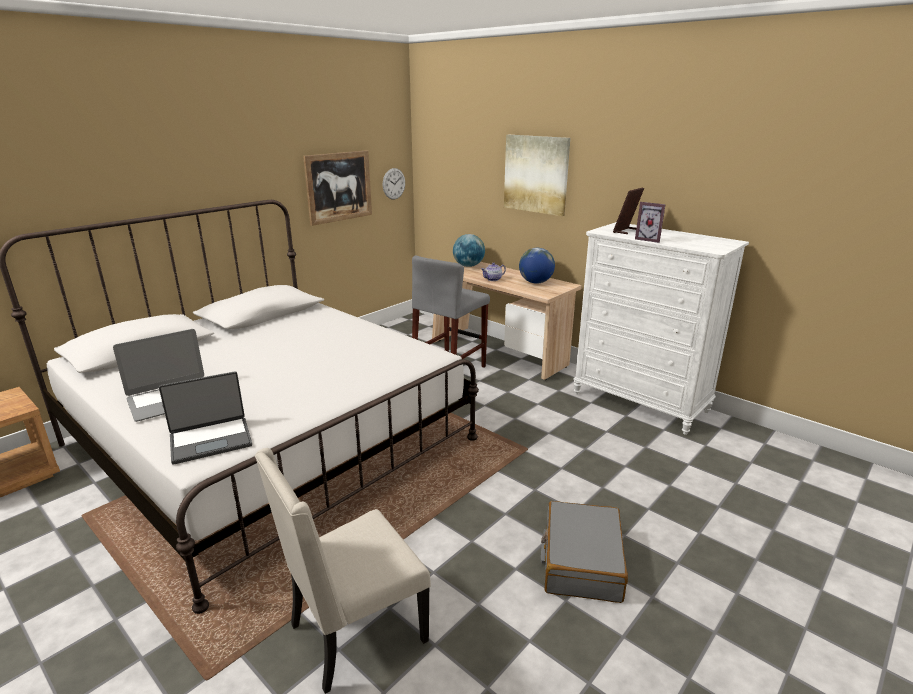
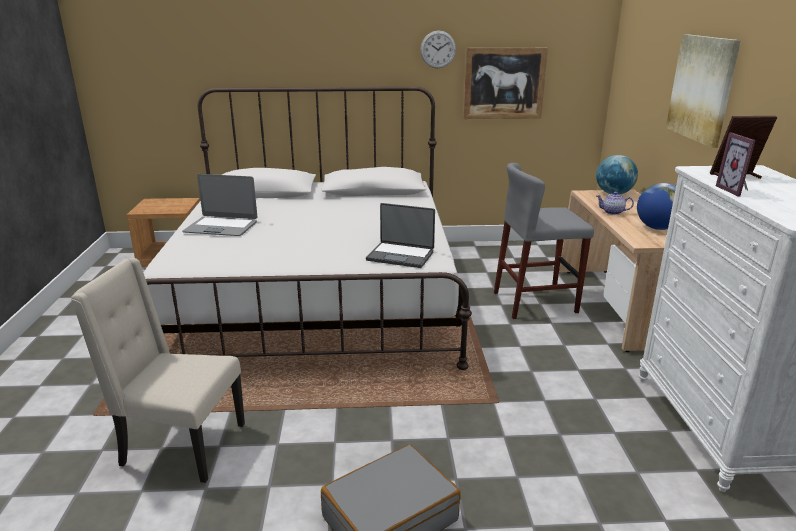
camera: 45 degrees right, 0 degrees up
(211, 440) = (193, 258): laptop -> laptop (401, 255)
(394, 183) = (579, 88): wall clock -> wall clock (438, 49)

